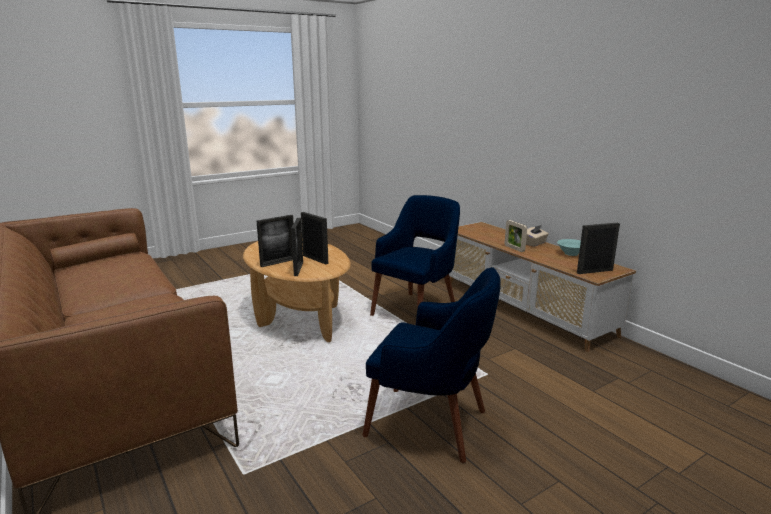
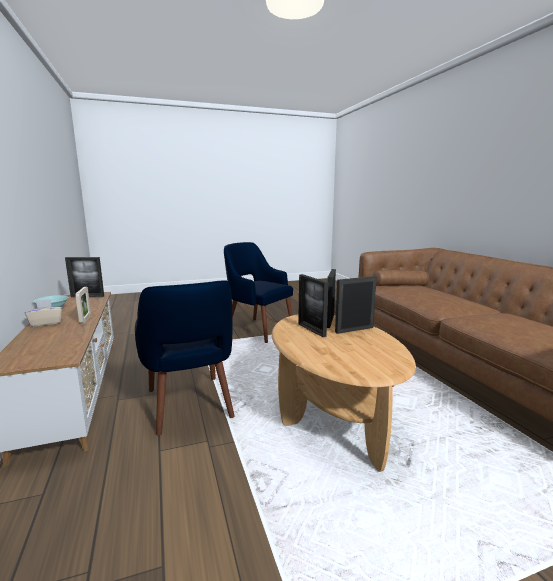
camera: 165 degrees left, 5 degrees down
(415, 310) = (190, 405): blue armchair -> blue armchair turned 75 degrees counterclockwise

